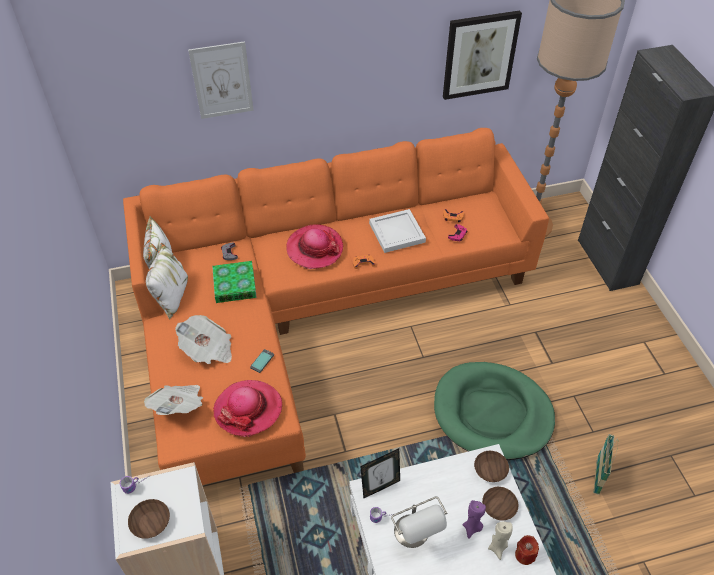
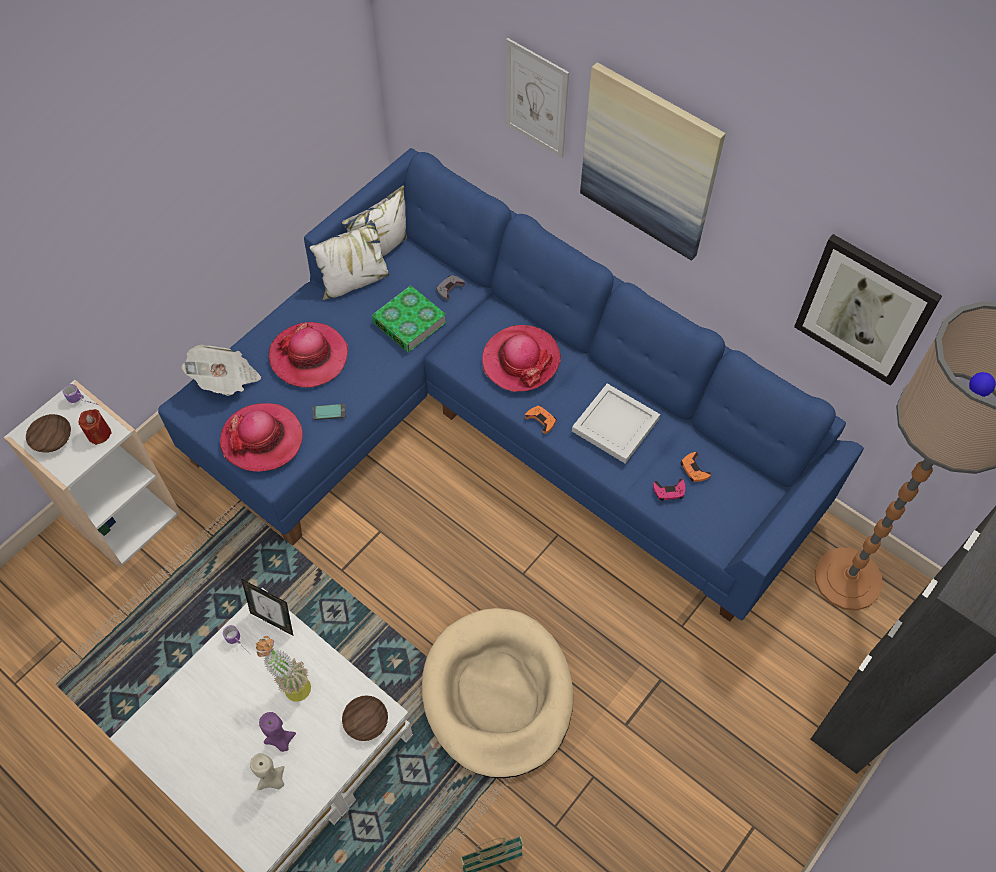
camera: 55 degrees right, 10 degrees up
(208, 350) = (309, 357): newspaper -> hat
(311, 316) = (492, 426): orange sofa -> blue sofa
(320, 64) = (649, 162): none -> picture
(415, 537) = (236, 689): white table lamp -> none
(435, 500) = (291, 685): none -> potted plant
(492, 413) = (497, 694): green dog bed -> beige dog bed
(499, 506) = (325, 755): brown bowl -> none
(524, 555) = (280, 813): red candle -> red candle (99, 434)

